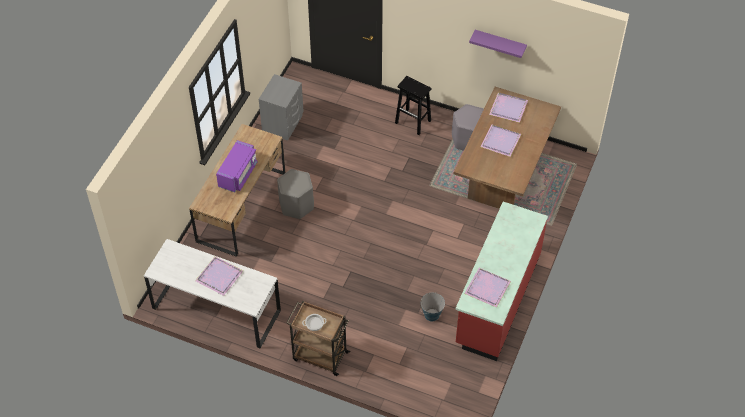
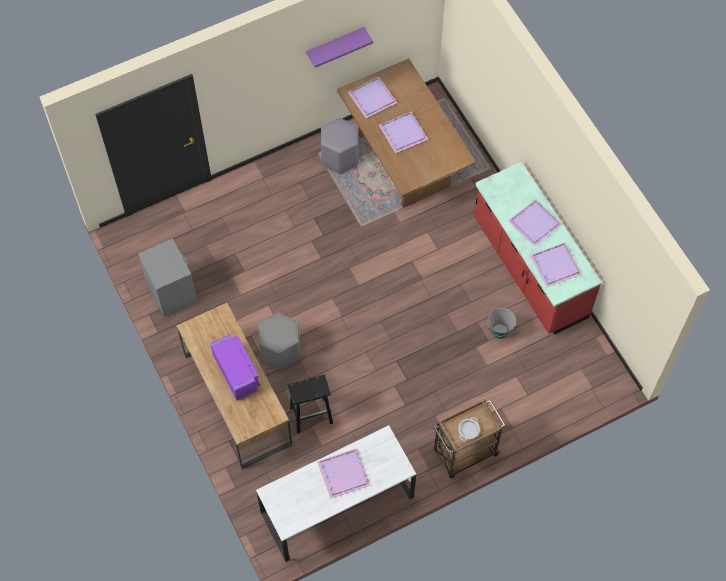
camera: 50 degrees left, 10 degrees up
(413, 122) = (277, 183): black stool -> black stool (312, 415)
(508, 254) = (534, 222): none -> purple tray

